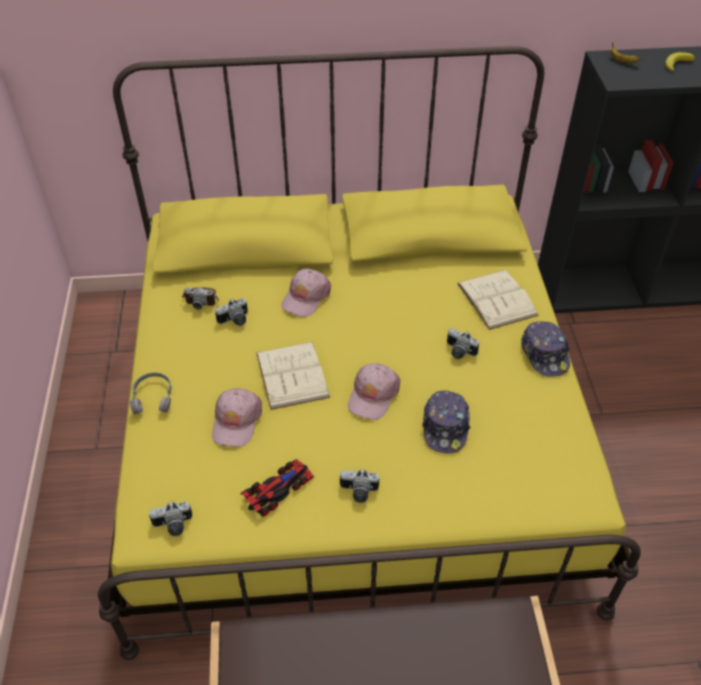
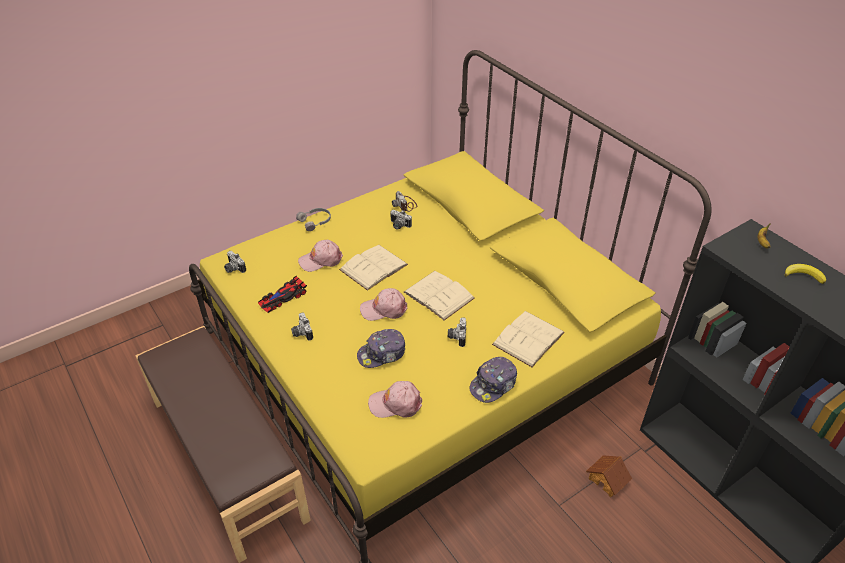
camera: 60 degrees right, 5 degrees down
(278, 489) = (283, 297): toy car -> toy car turned 120 degrees clockwise
(305, 297) = (444, 245): pink cap -> pink cap (395, 403)
(384, 338) = (439, 295): none -> beige book
(592, 364) = (608, 480): none -> toy house

